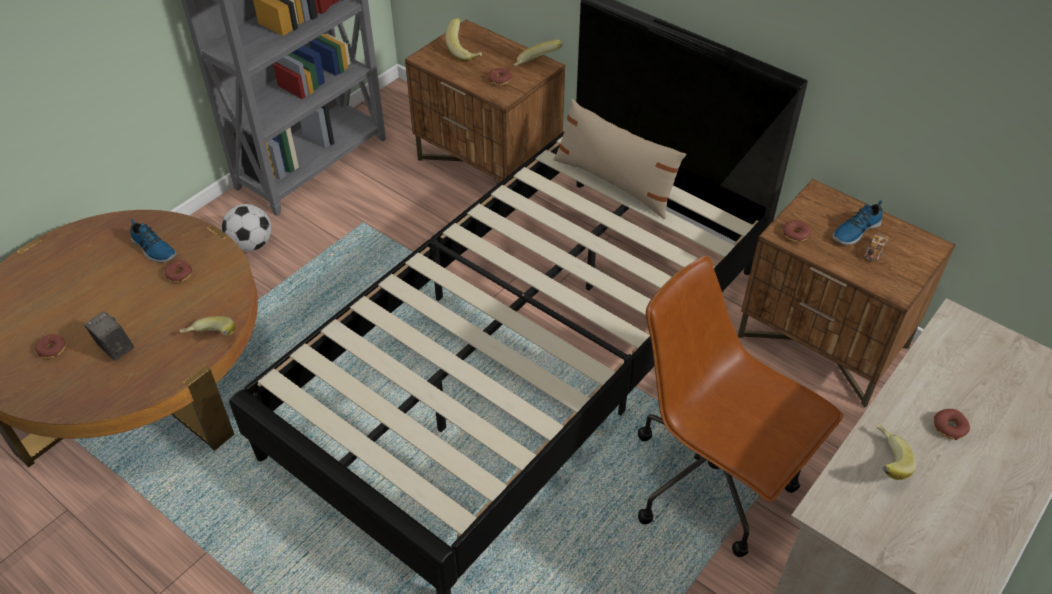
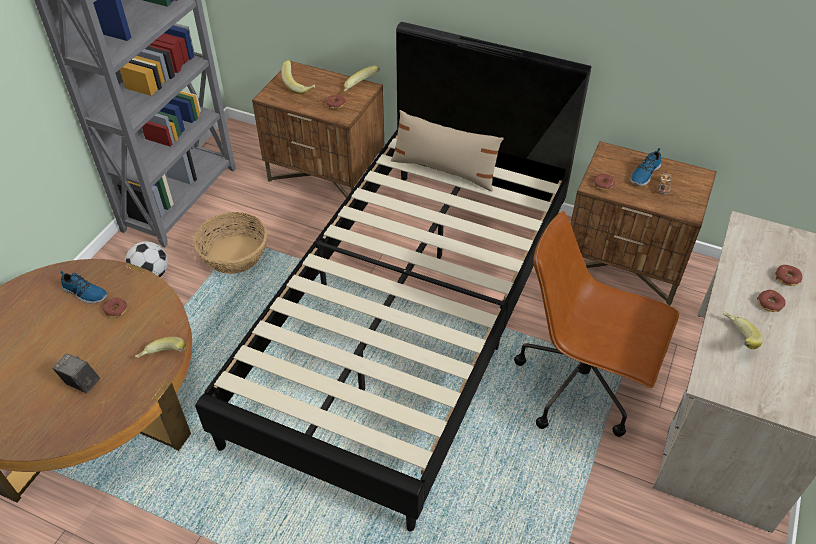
camera: 15 degrees left, 0 degrees up
(52, 349) = (24, 396): donut -> donut (787, 278)
(351, 238) = (234, 254): none -> basket

